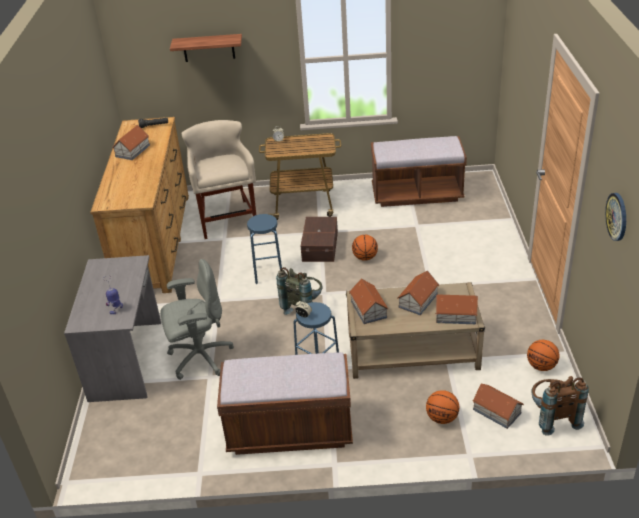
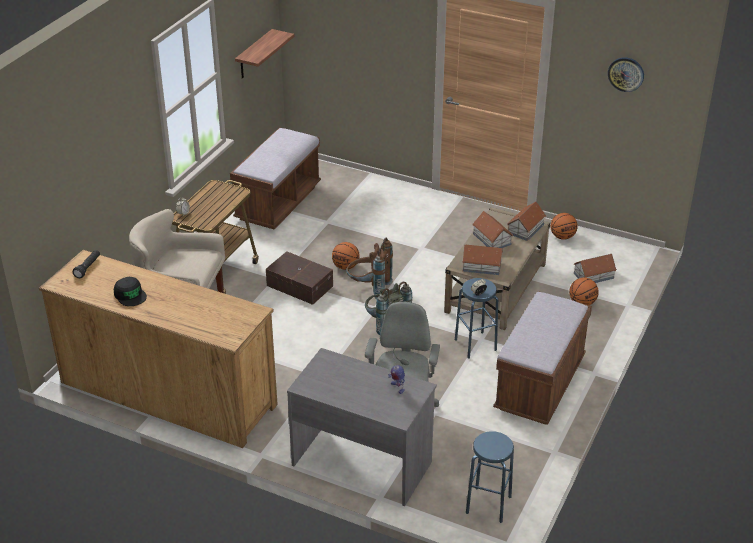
camera: 65 degrees left, 0 degrees up
(133, 150) = (130, 295): toy house -> black cap
(208, 48) = (94, 146): shelf -> shelf (254, 55)
(268, 273) = (311, 331): blue stool -> blue stool (488, 505)
(552, 417) = (617, 254): brown backpack -> brown backpack (369, 289)

